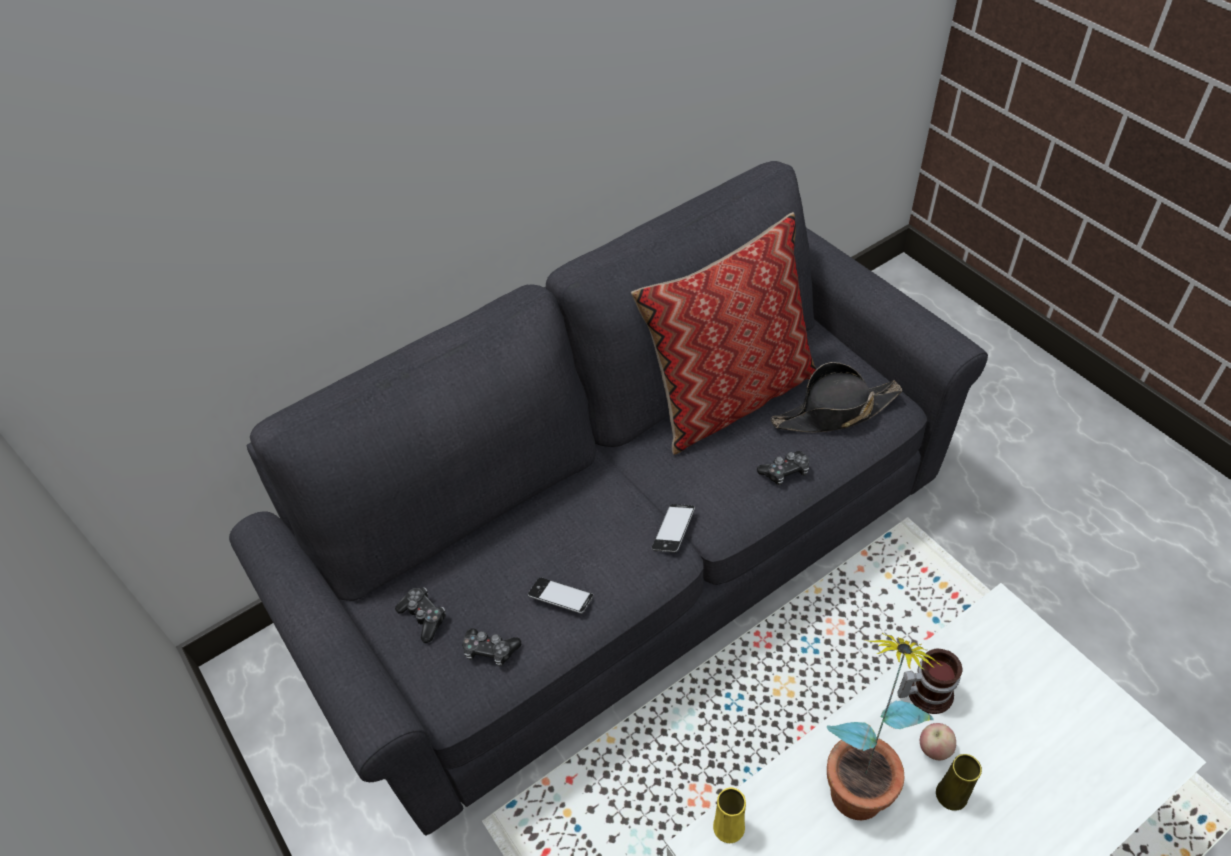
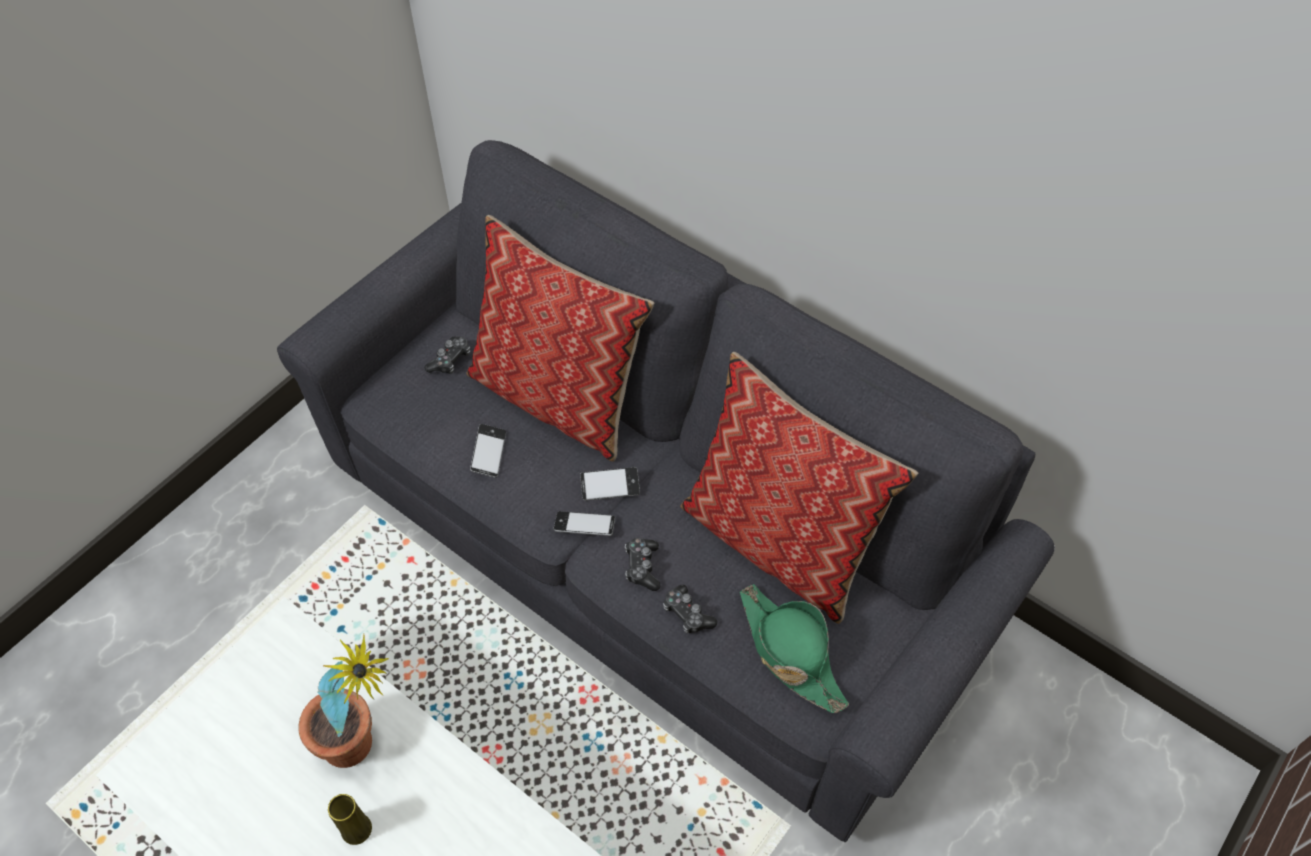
camera: 70 degrees right, 5 degrees up
(490, 650) = (427, 416): game controller -> game controller (642, 567)
(514, 526) = (558, 397): none -> pillow
(635, 503) = (610, 486): none -> phone
(728, 827) = (302, 641): yellow vase -> none
(835, 412) = (790, 652): black hat -> green hat
(924, 691) = (462, 794): mug -> none
(934, 749) = (401, 809): apple -> none

